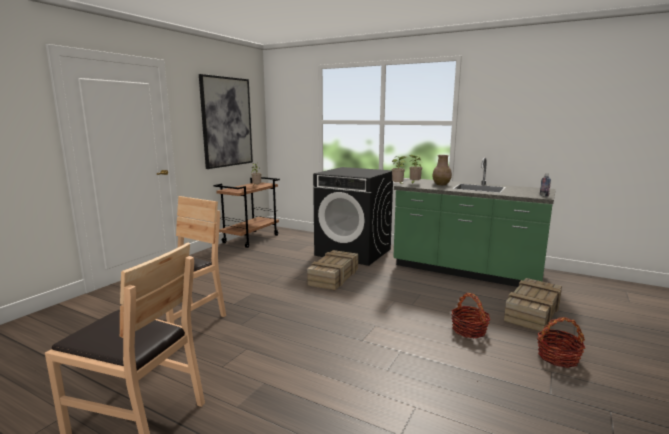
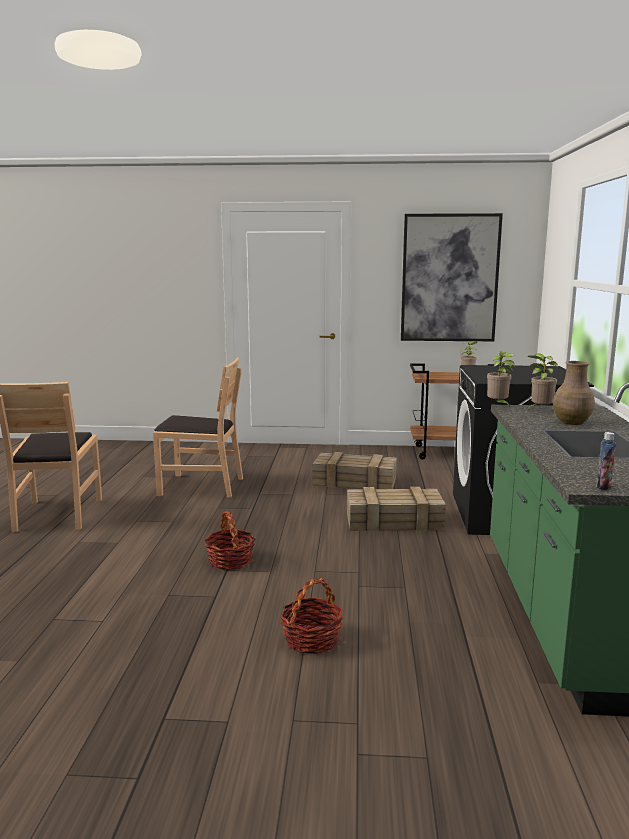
camera: 65 degrees right, 0 degrees up
(532, 311) = (449, 702): crate -> crate (356, 481)
(558, 357) = (278, 729): basket -> basket (230, 561)

